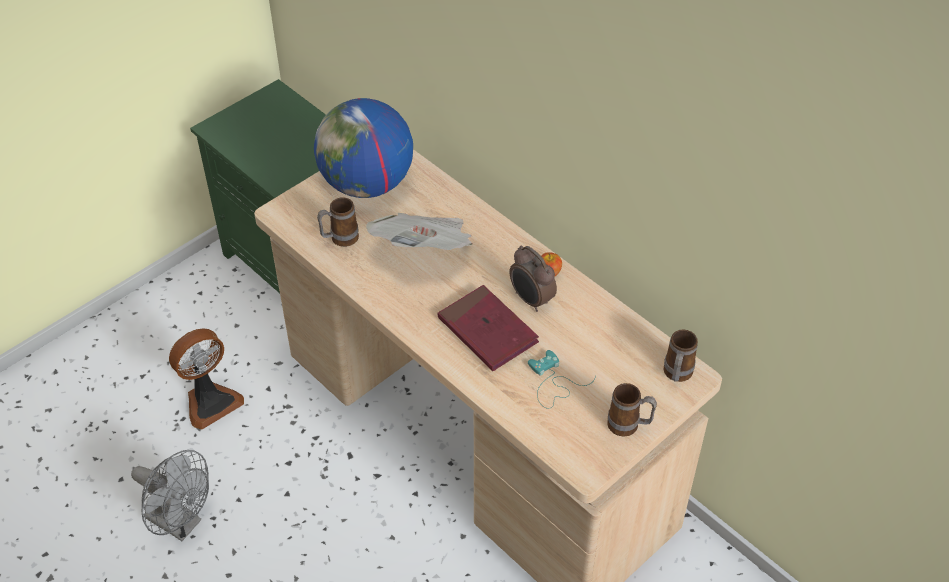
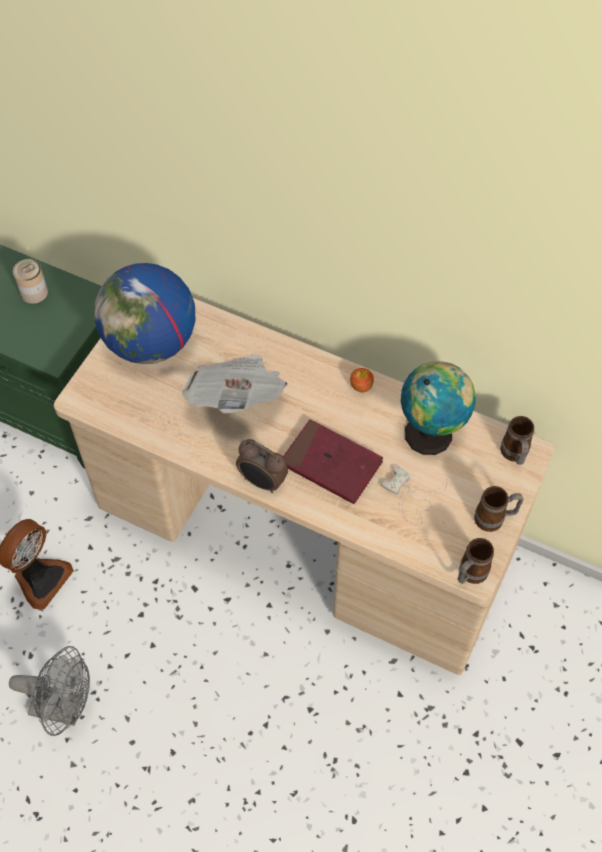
camera: 20 degrees left, 10 degrees up
(289, 125) = (34, 292): none -> can
(339, 239) = (151, 410): mug -> mug (469, 575)
(531, 300) = (356, 420): alarm clock -> alarm clock (262, 482)
(553, 382) = (412, 497): turquoise game controller -> white game controller
(600, 332) = (431, 433): none -> globe

